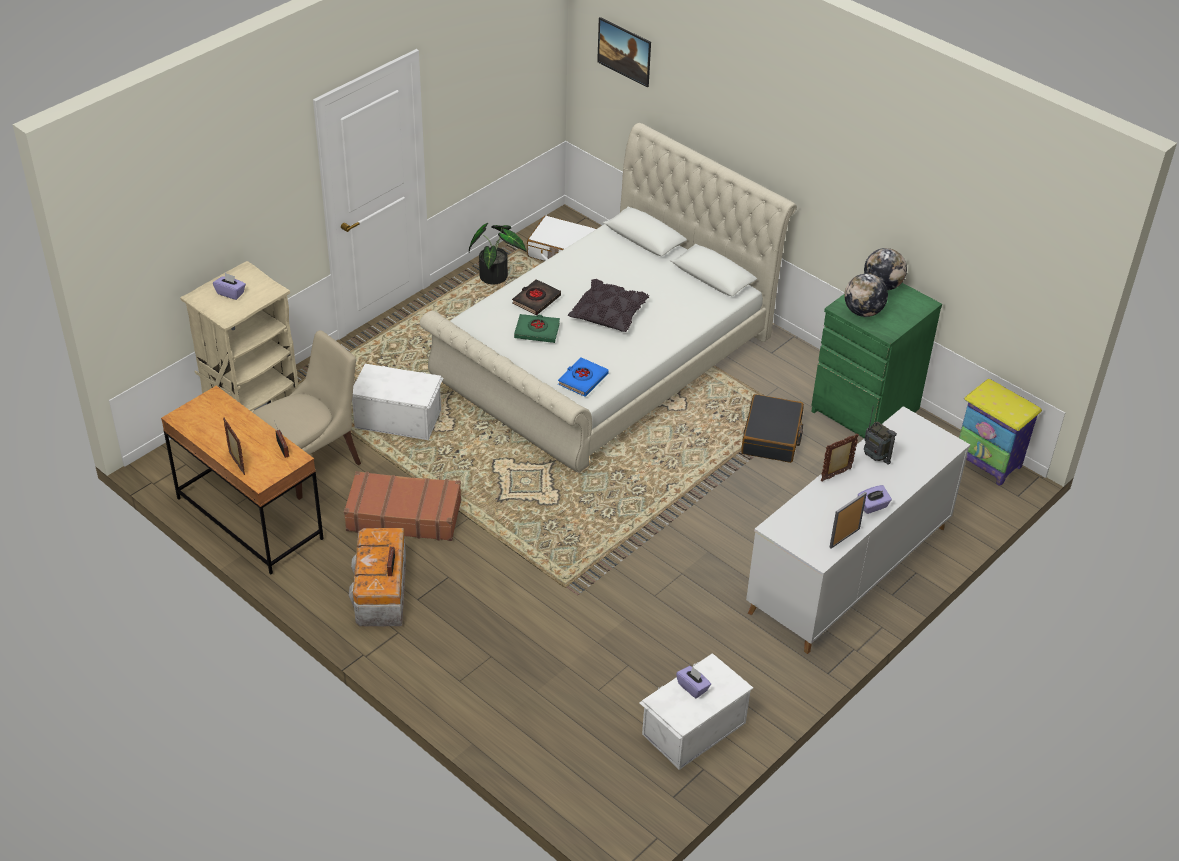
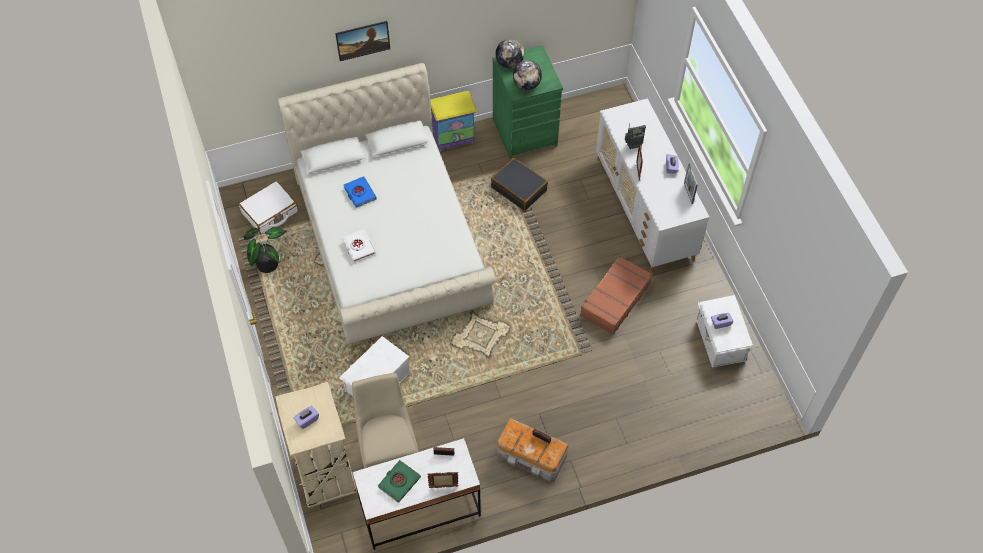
camera: 60 degrees left, 15 degrees up
(249, 518) = (420, 510): brown desk -> white desk
(404, 515) = (470, 416): brown suitcase -> brown suitcase (614, 299)
(536, 300) = (358, 247): black book -> white book
(537, 331) = (390, 260): green book -> green book (399, 482)
(582, 379) = (452, 257): blue book -> blue book (360, 193)
(608, 313) = (397, 214): black pillow -> none
(623, 63) = (247, 73): picture -> picture (364, 47)
(987, 464) = (601, 101): nightstand -> nightstand (454, 139)

